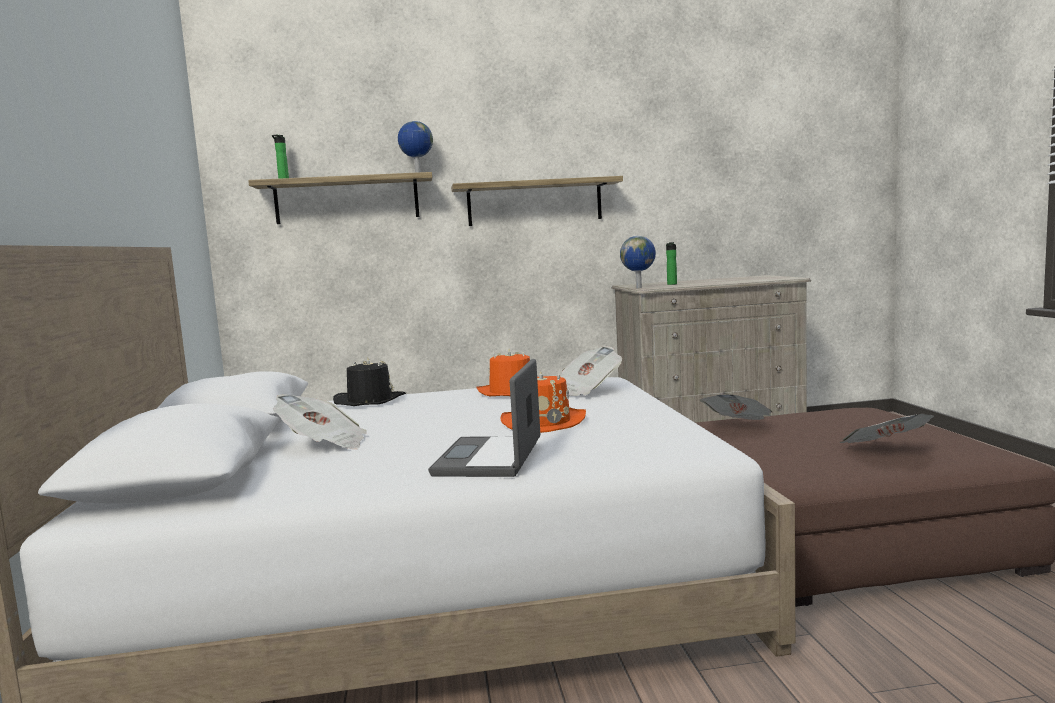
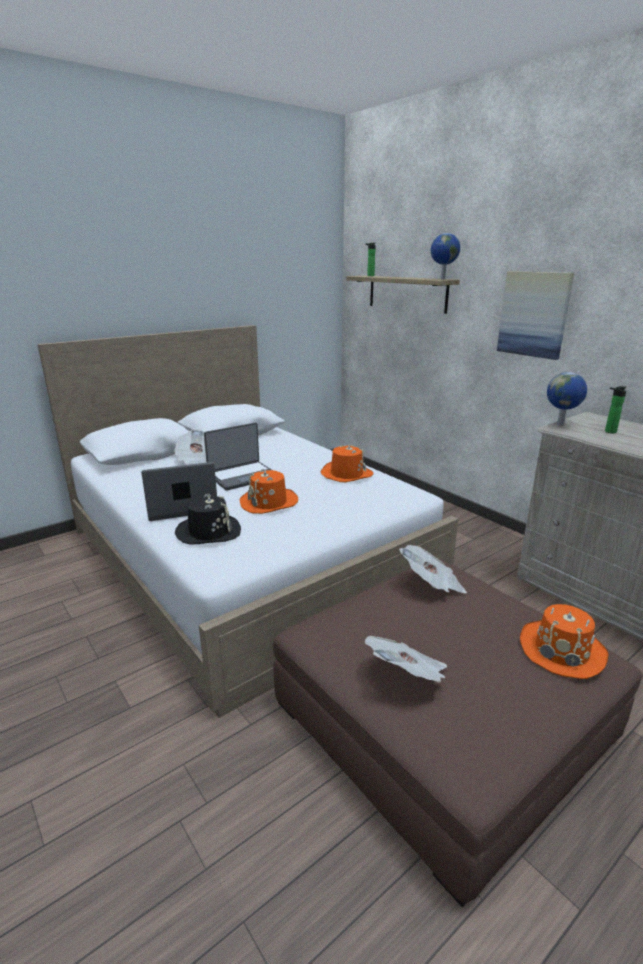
camera: 60 degrees right, 15 degrees up
(369, 401) = (296, 445): black hat -> black hat (208, 532)
(432, 427) = (242, 476): none -> laptop
(534, 202) = (534, 314): shelf -> picture
(585, 391) = (365, 496): newspaper -> none
(860, 411) = (562, 650): none -> orange hat

